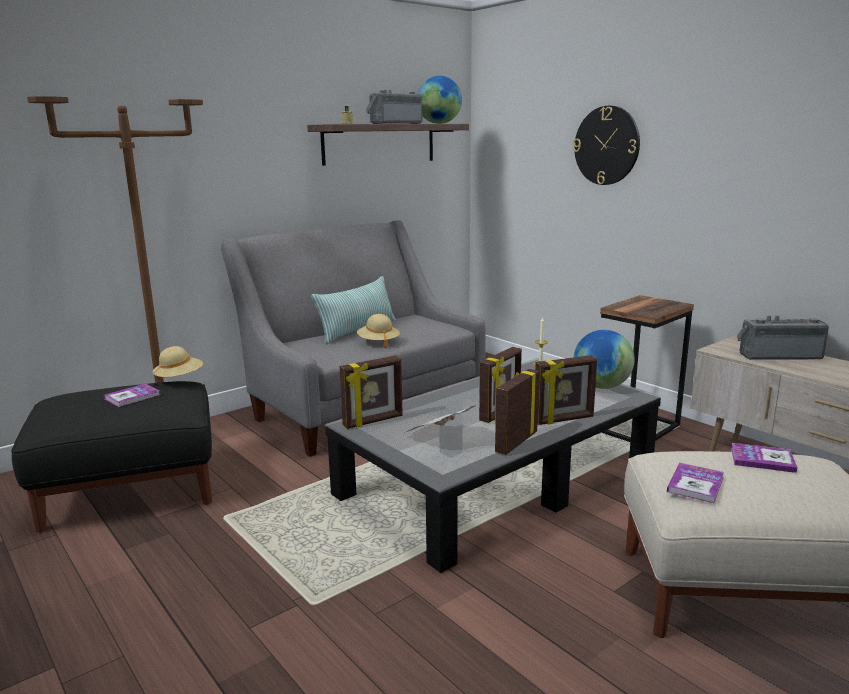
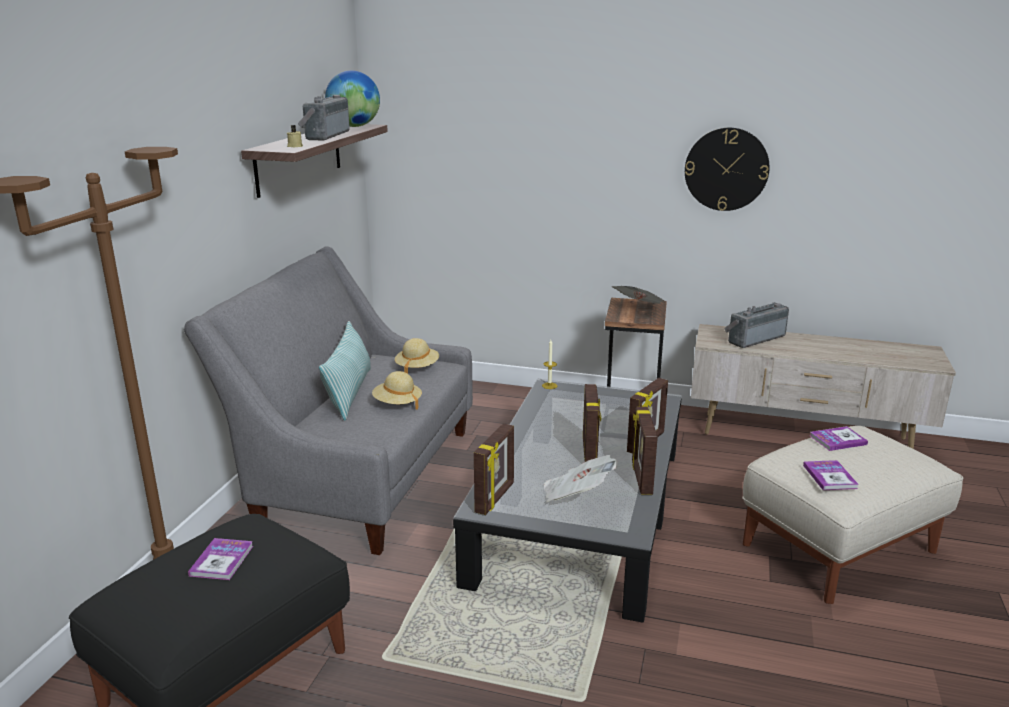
camera: 35 degrees left, 5 degrees up
(179, 379) = (237, 517): beige hat -> beige hat (417, 367)
(601, 386) = (628, 398): globe -> none
(606, 145) = (552, 149): wall clock -> wall clock (726, 169)
(651, 305) = (639, 309): none -> newspaper

